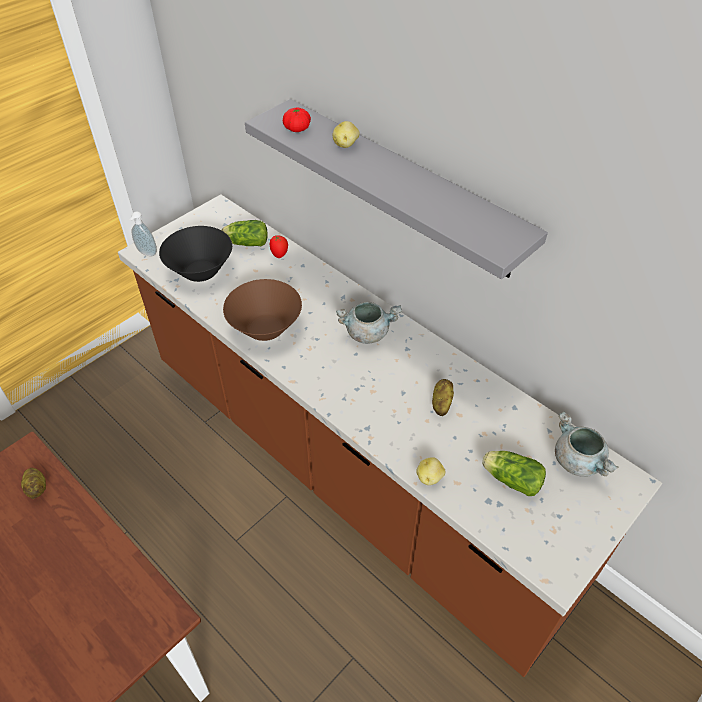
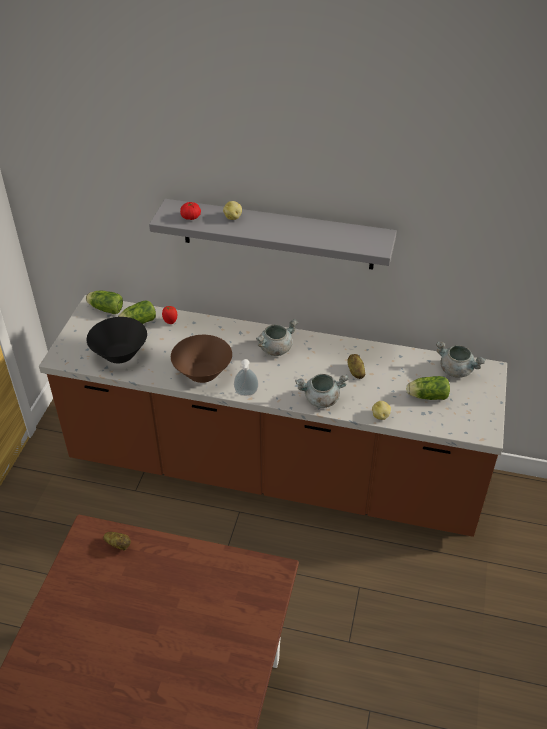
camera: 30 degrees left, 5 degrees down
(146, 253) = (65, 358): soap dispenser -> soap dispenser (246, 394)
(227, 216) = (105, 309): none -> lettuce
(371, 421) = (321, 400): none -> grey cooking pot

